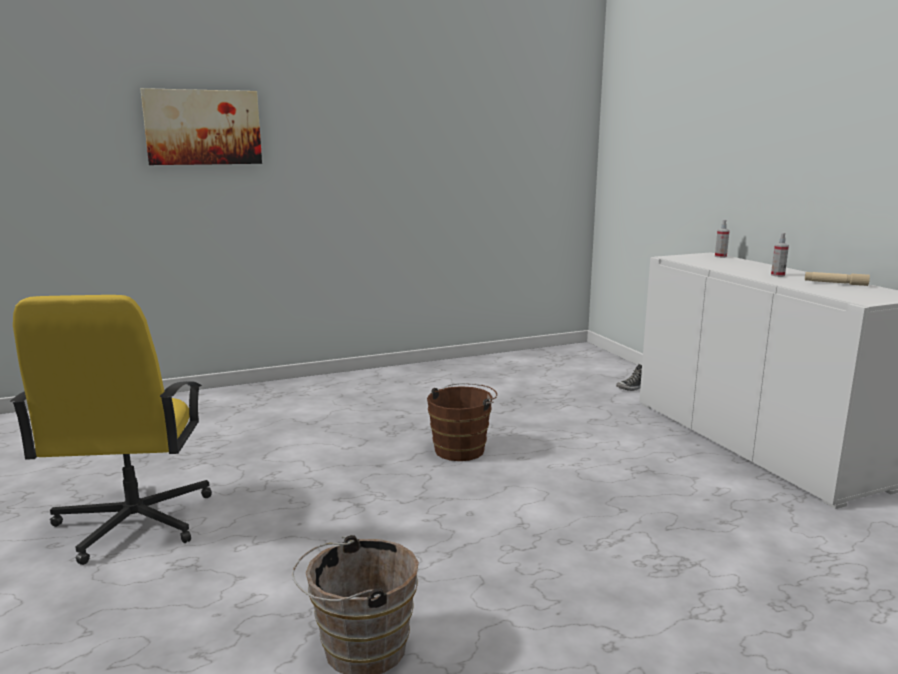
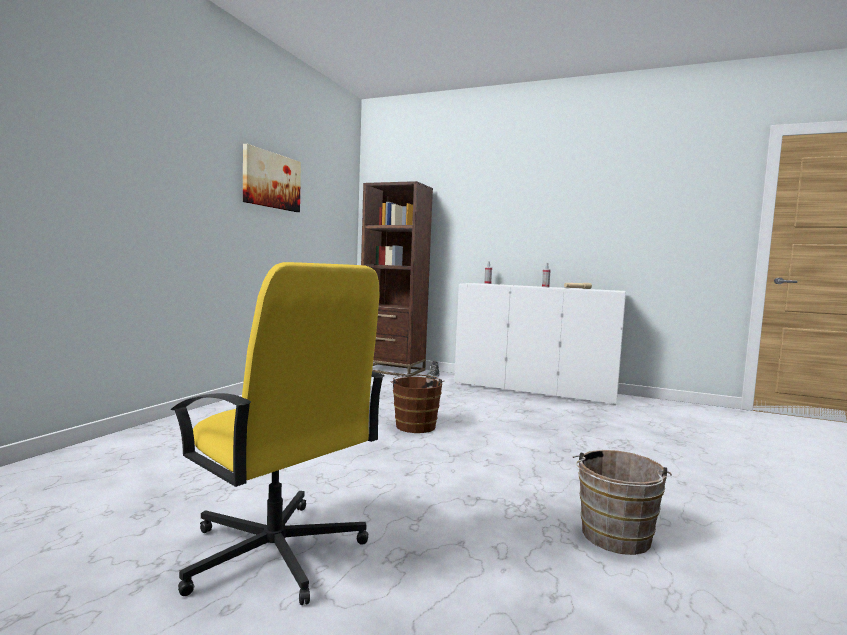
camera: 45 degrees left, 10 degrees down
(203, 127) = (103, 146): picture -> picture (271, 180)
(603, 365) = (391, 370): none -> brown bookcase

